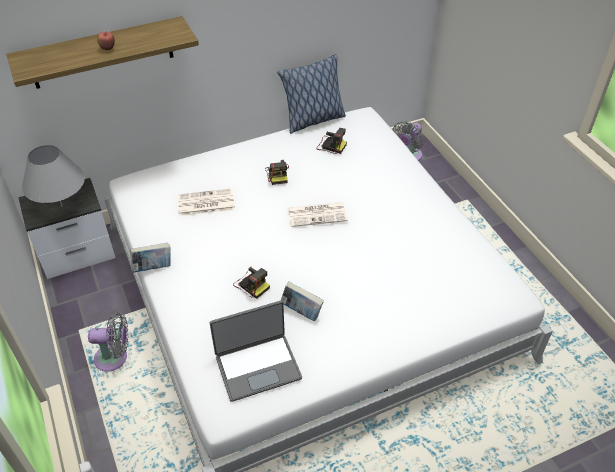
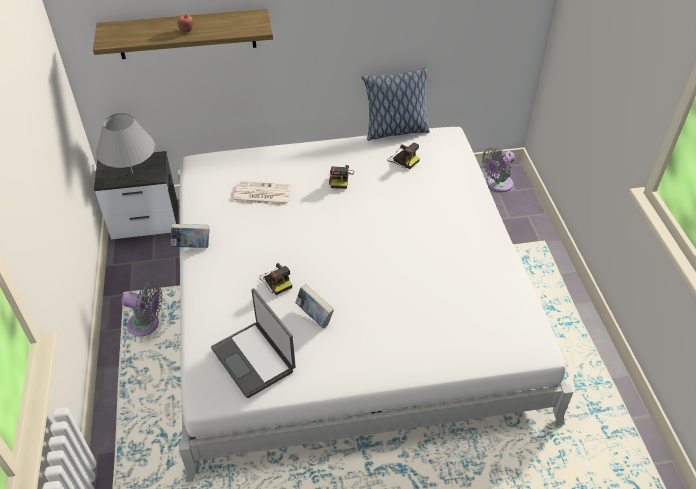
camera: 15 degrees right, 0 degrees up
(258, 366) = (254, 359): laptop -> laptop turned 60 degrees clockwise
(318, 214) = (365, 225): newspaper -> none

